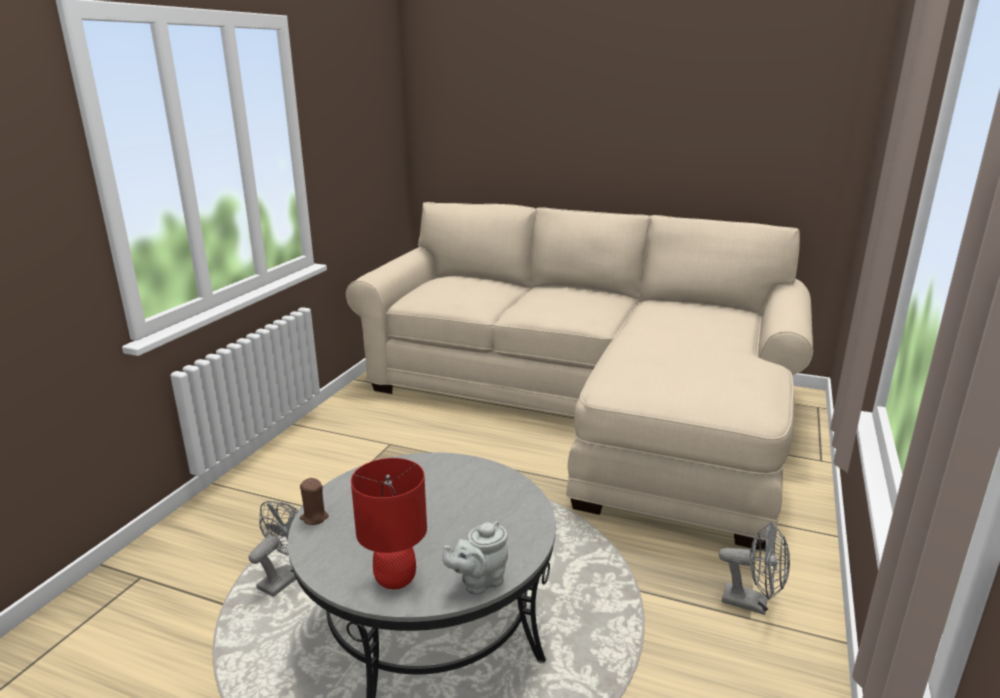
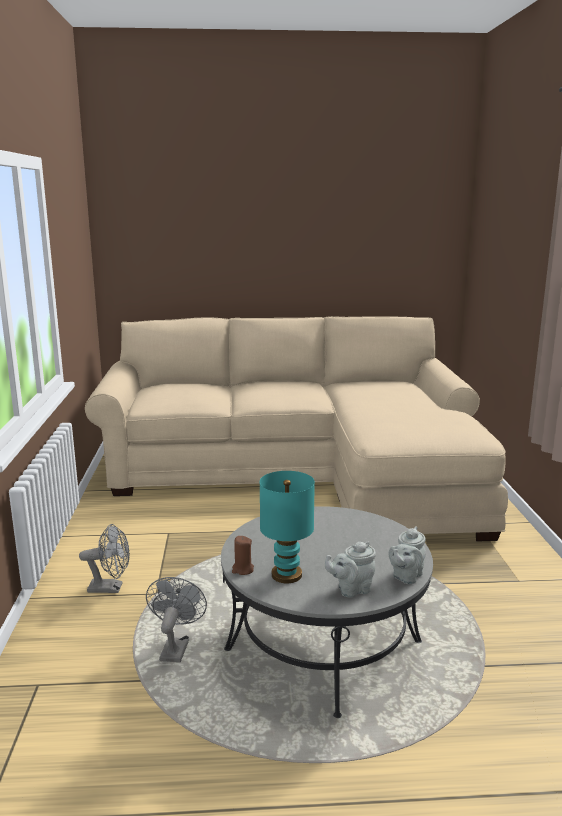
camera: 25 degrees left, 5 degrees down
(351, 537) = (286, 574): none -> turquoise table lamp
(397, 580) = (351, 590): red table lamp -> grey teapot
(752, 603) = (513, 572): grey fan -> grey fan (111, 588)

